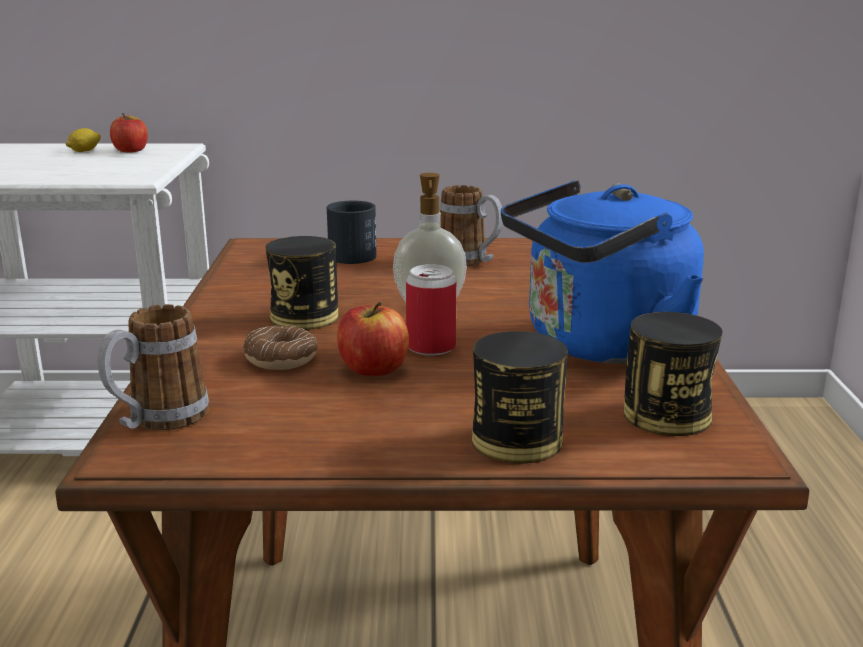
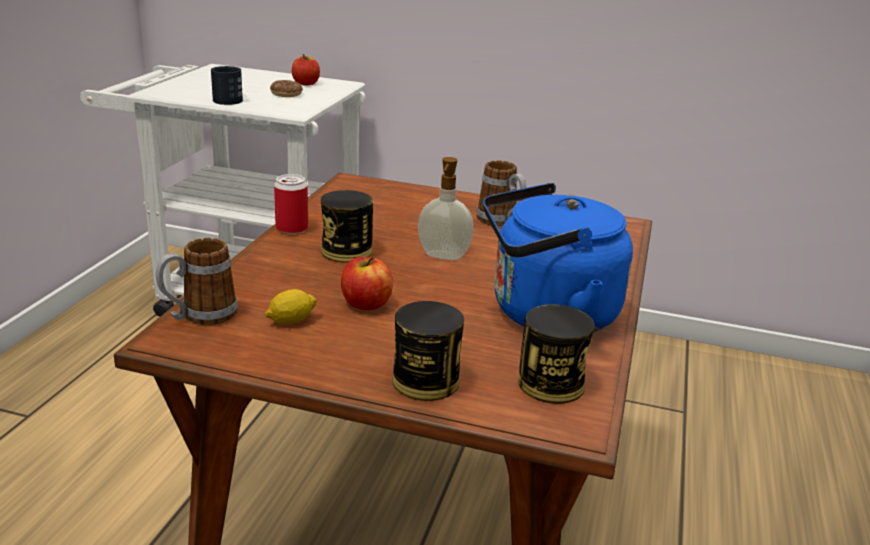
camera: 15 degrees right, 5 degrees up
(84, 151) = (273, 79): lemon -> lemon (291, 321)
(281, 359) = (308, 283): donut -> donut (286, 94)
(353, 253) = (418, 200): black mug -> black mug (231, 99)
(431, 347) = (419, 293): can -> can (292, 228)

